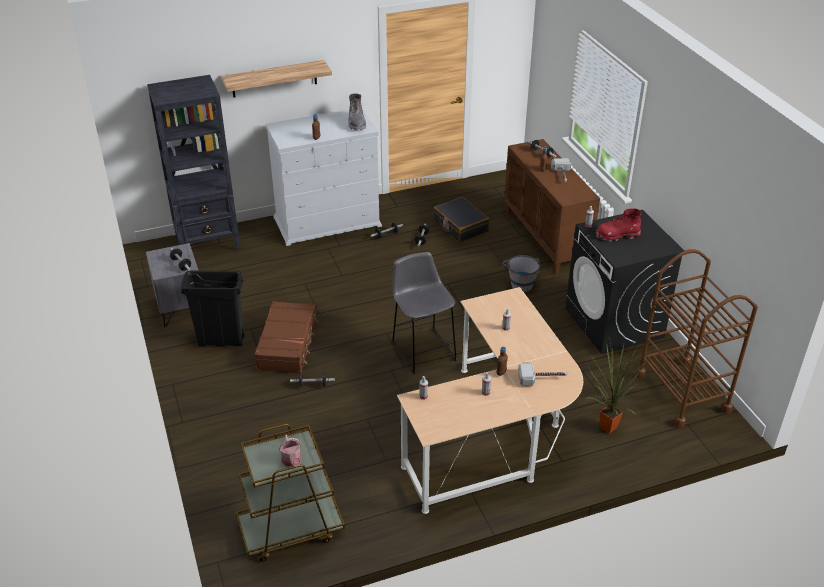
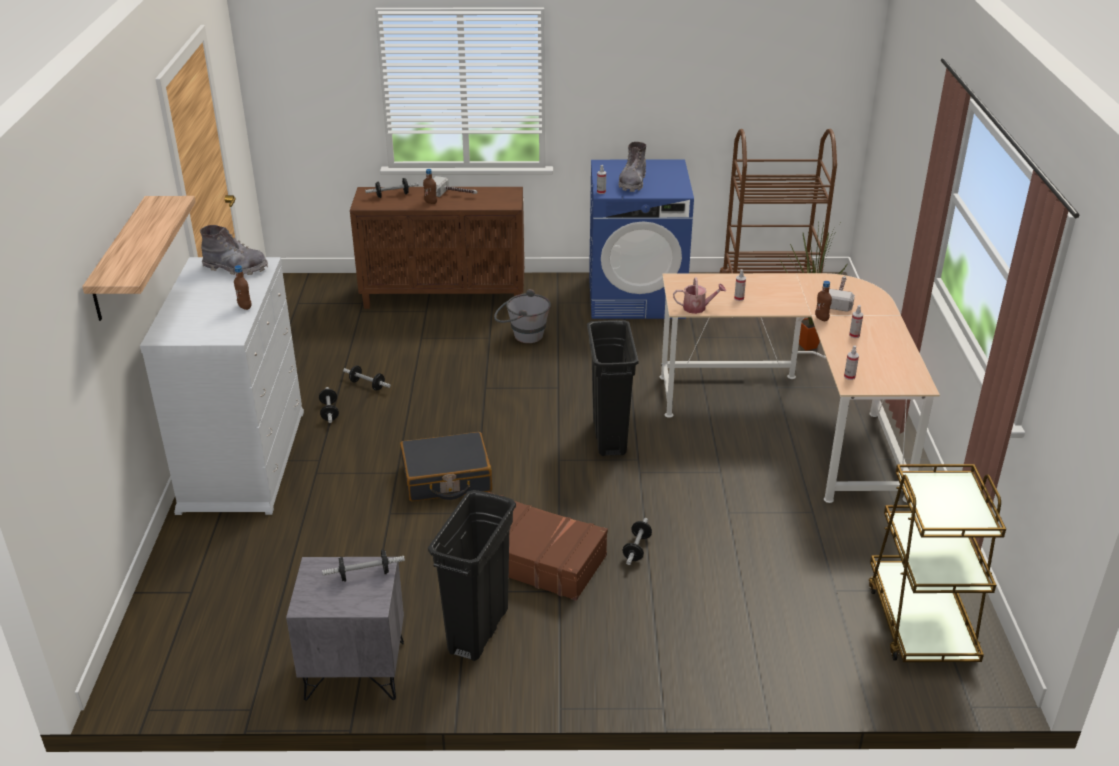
camera: 70 degrees left, 5 degrees down
(208, 243) = (182, 606): black bookcase -> none
(292, 461) = (958, 495): watering can -> watering can (698, 308)
(422, 348) = (609, 436): grey stool -> black trash can
(460, 226) = (364, 348): black suitcase -> black suitcase (446, 478)
(614, 323) = (636, 297): black washing machine -> blue washing machine
(617, 235) = (632, 182): red boot -> grey boot

